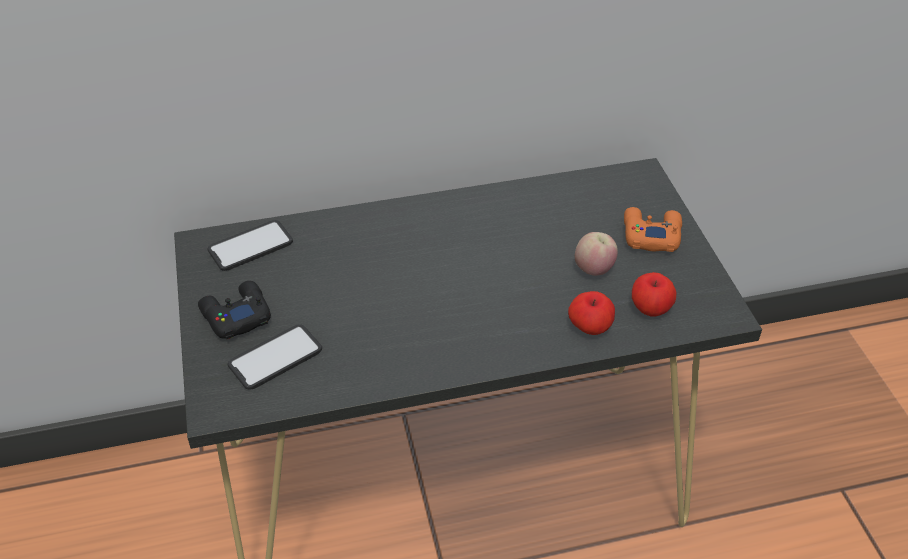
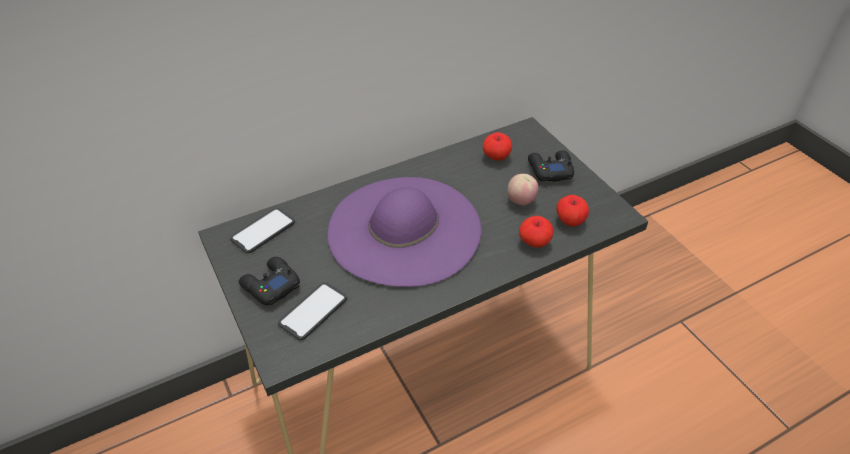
camera: 15 degrees left, 0 degrees up
(425, 278) = (404, 229): none -> purple hat
(583, 204) = (496, 157): none -> apple
(650, 234) = (549, 170): orange game controller -> black game controller

